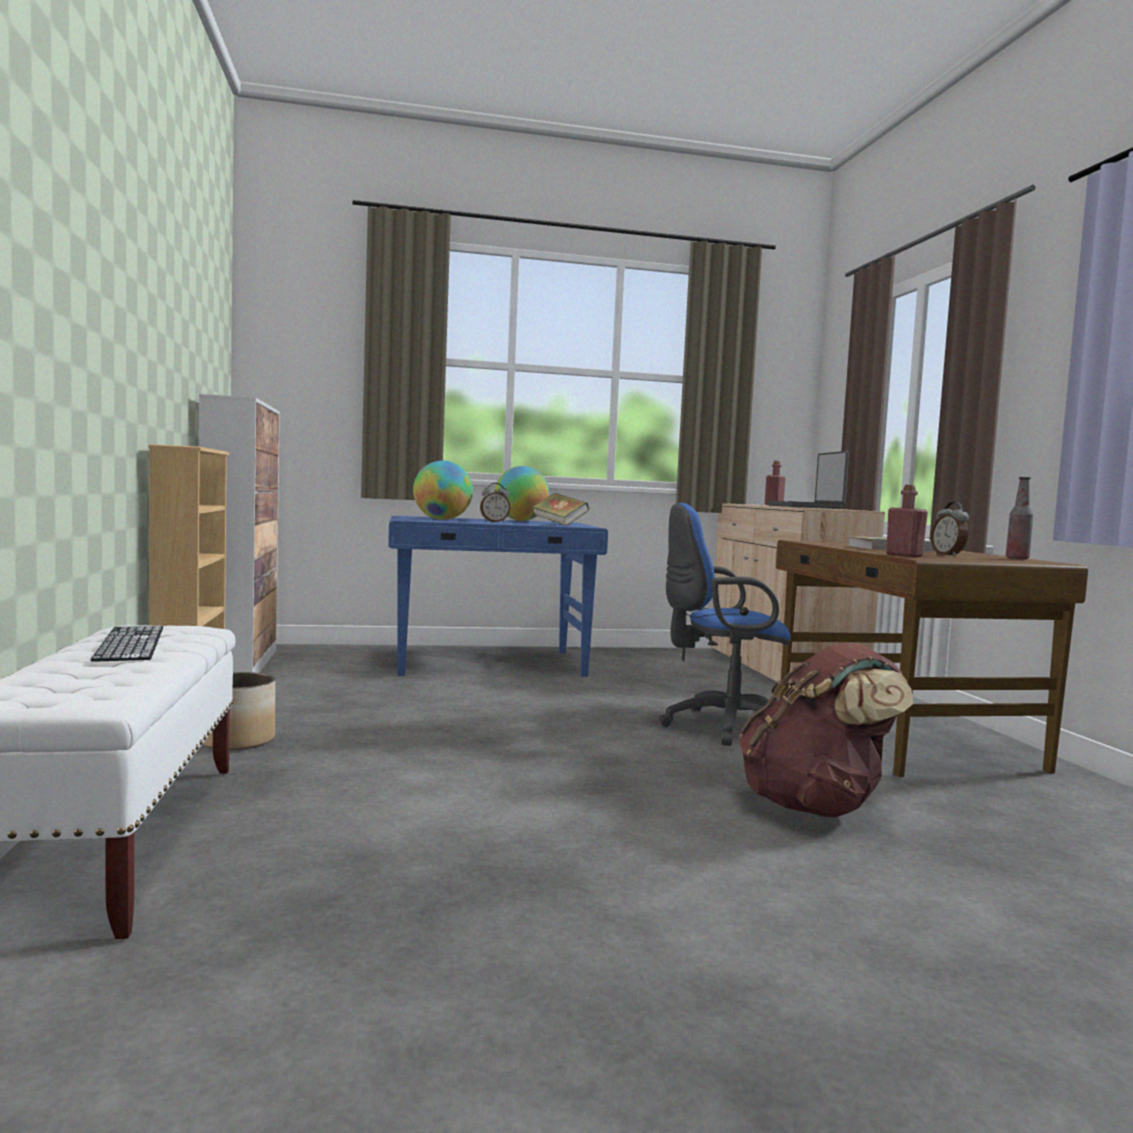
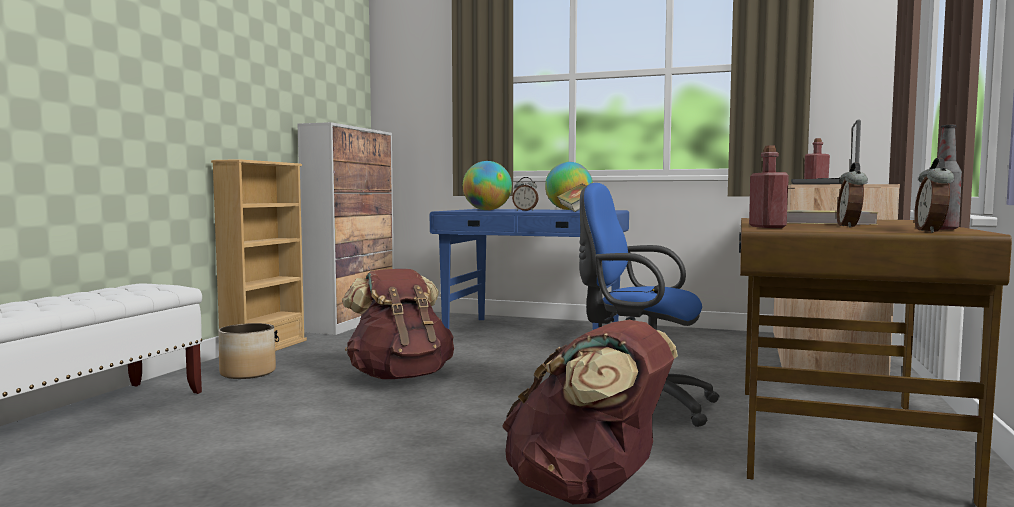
camera: 30 degrees right, 0 degrees up
(130, 643) = (94, 293): keyboard -> none
(442, 725) = (400, 377): none -> brown backpack
(1032, 562) = (932, 231): none -> alarm clock

